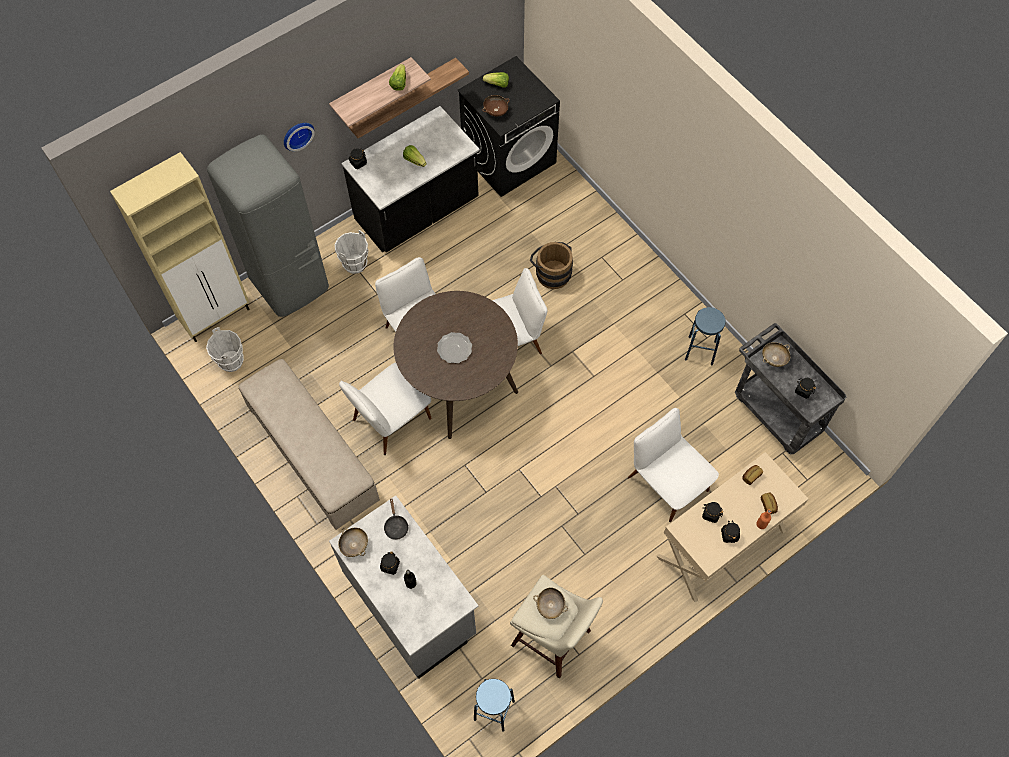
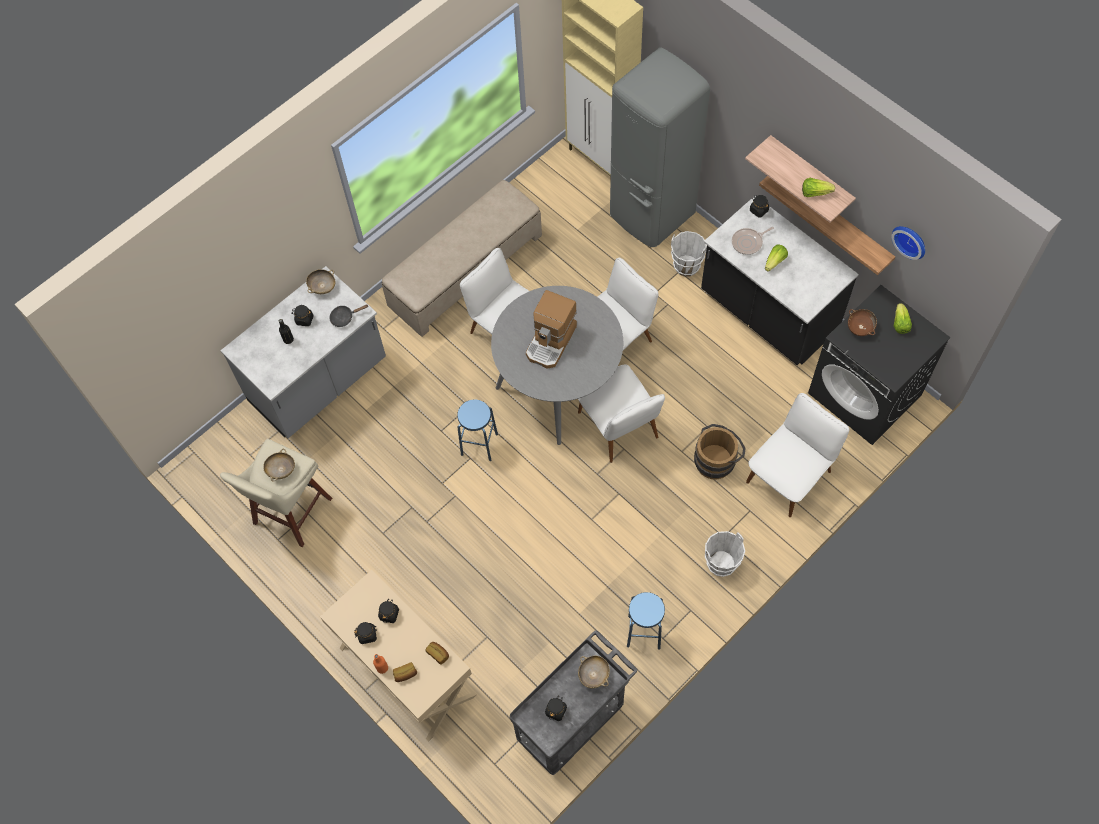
camera: 85 degrees right, 0 degrees up
(231, 361) = (553, 183): white bucket -> white bucket (721, 564)
(297, 134) = (735, 122): wall clock -> wall clock (910, 240)
(390, 176) = (748, 242): none -> frying pan
(454, 348) = (551, 342): plate -> coffee machine
(459, 384) = (559, 387): brown dining table -> grey dining table
(494, 710) = (220, 470): blue stool -> blue stool (479, 444)
(668, 483) = (471, 609): white chair -> white chair (788, 476)

